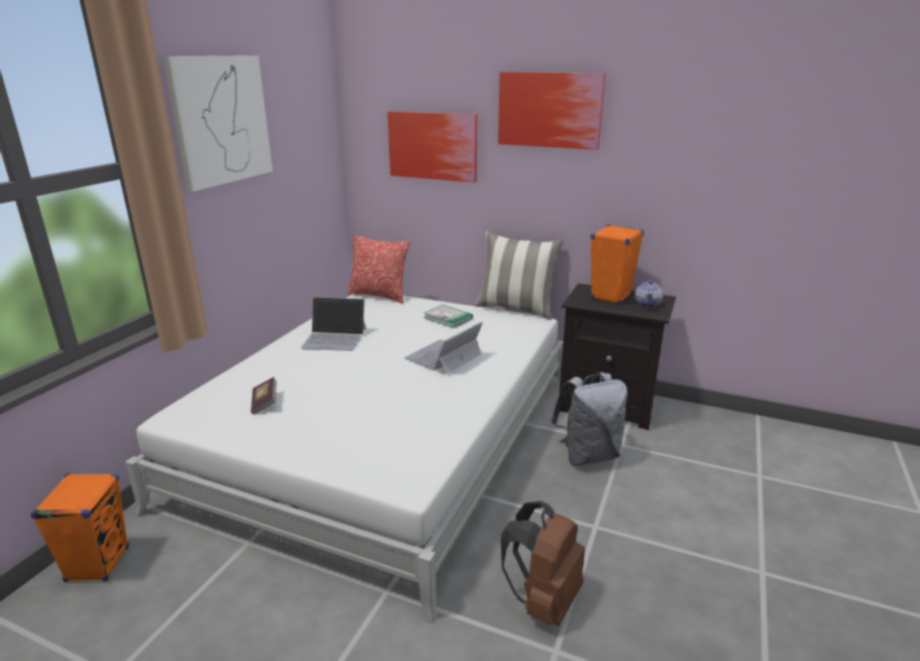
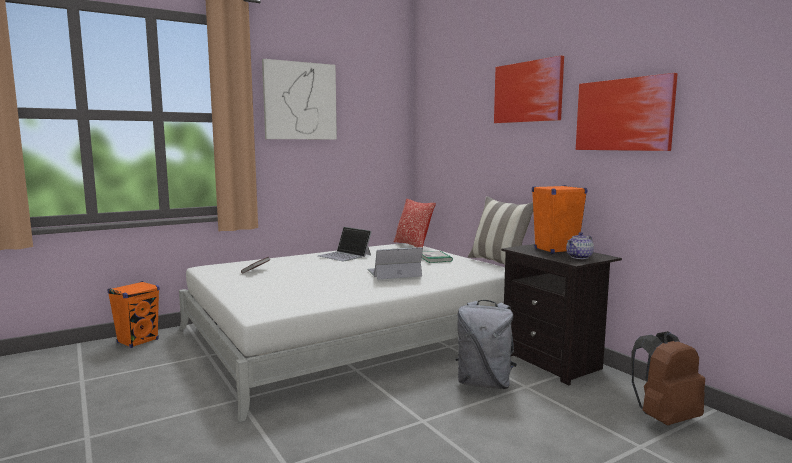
camera: 35 degrees right, 15 degrees down
(432, 146) = (458, 130): picture -> picture (623, 115)
(543, 600) = (320, 440): brown backpack -> brown backpack (664, 418)

